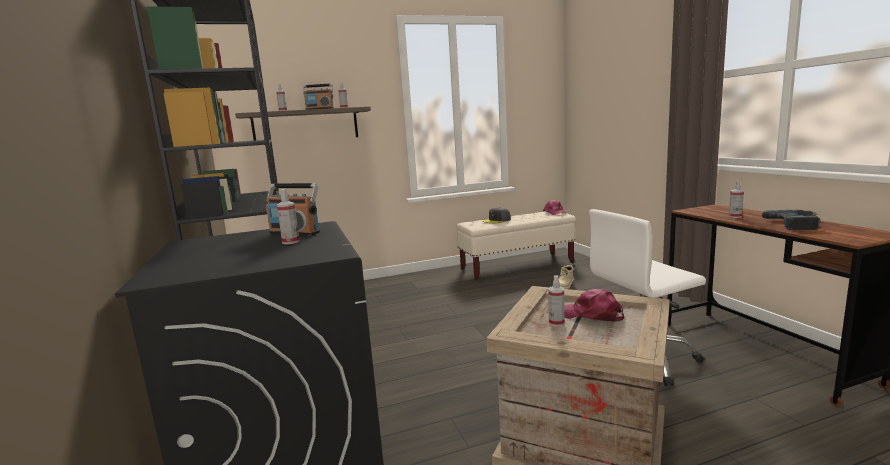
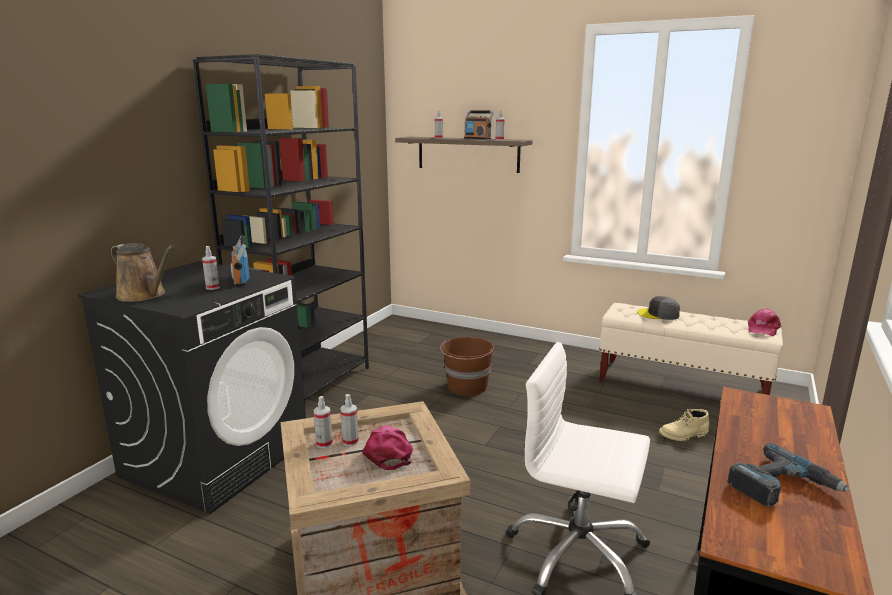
camera: 45 degrees right, 5 degrees up
(232, 265) = (144, 295): none -> brown watering can
(405, 316) = (467, 387): none -> brown bucket
(735, 216) = (756, 434): spray bottle -> spray bottle (324, 443)

